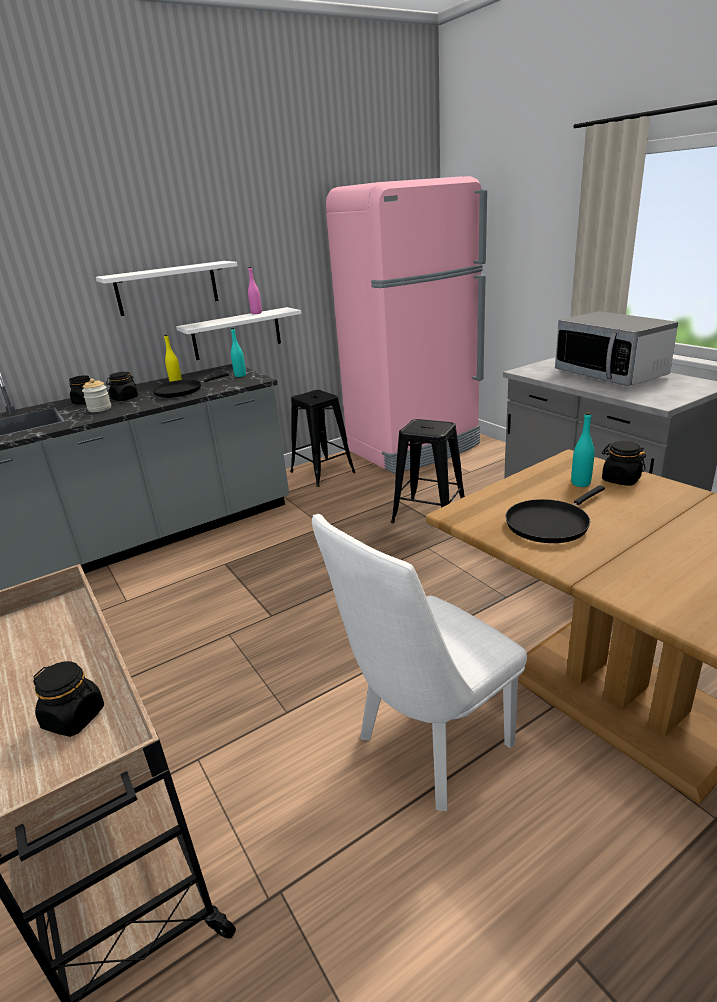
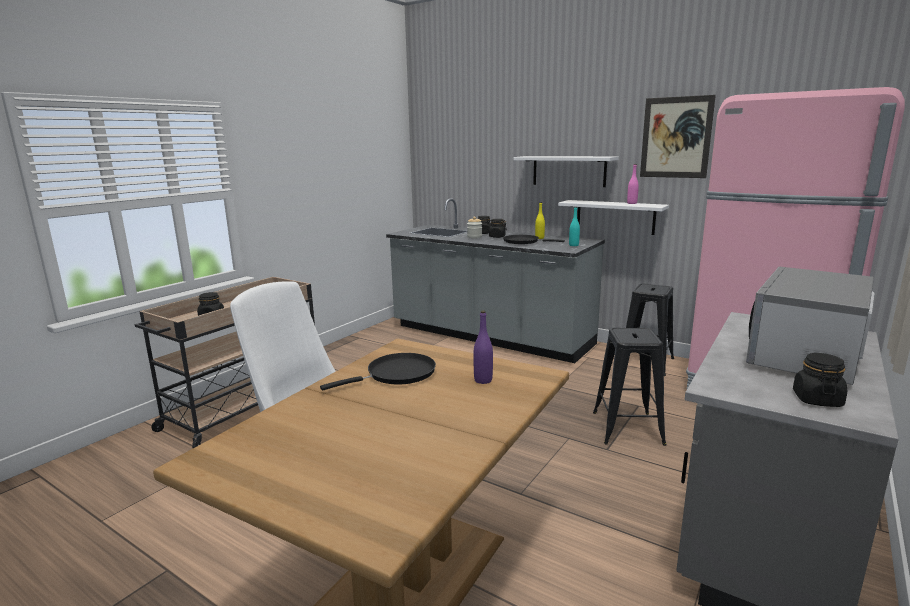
camera: 65 degrees right, 10 degrees down
(278, 232) = (676, 137): none -> picture
(550, 523) = (396, 374): black frying pan -> black frying pan turned 120 degrees clockwise
(580, 483) = (483, 380): turquoise bottle -> purple bottle
(620, 479) = (504, 396): black jar -> black jar (817, 399)

